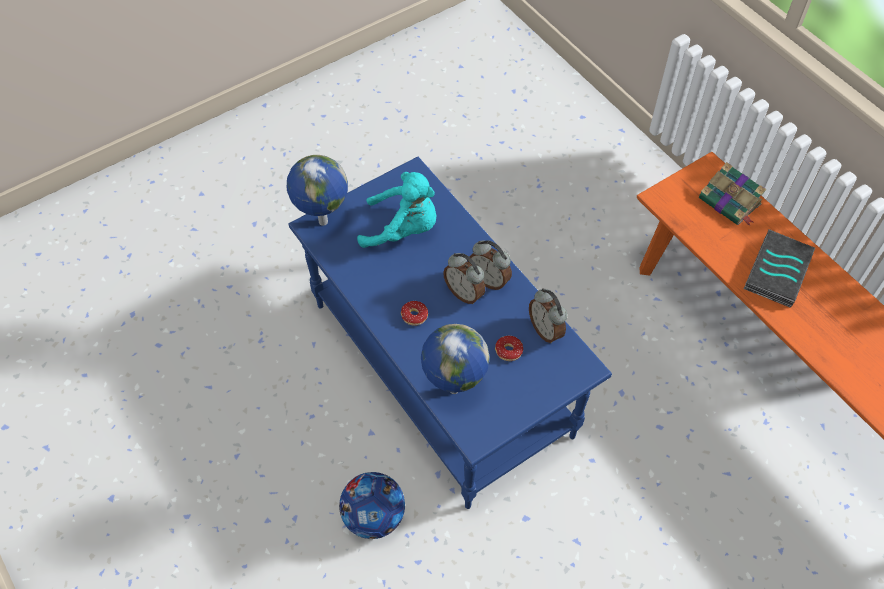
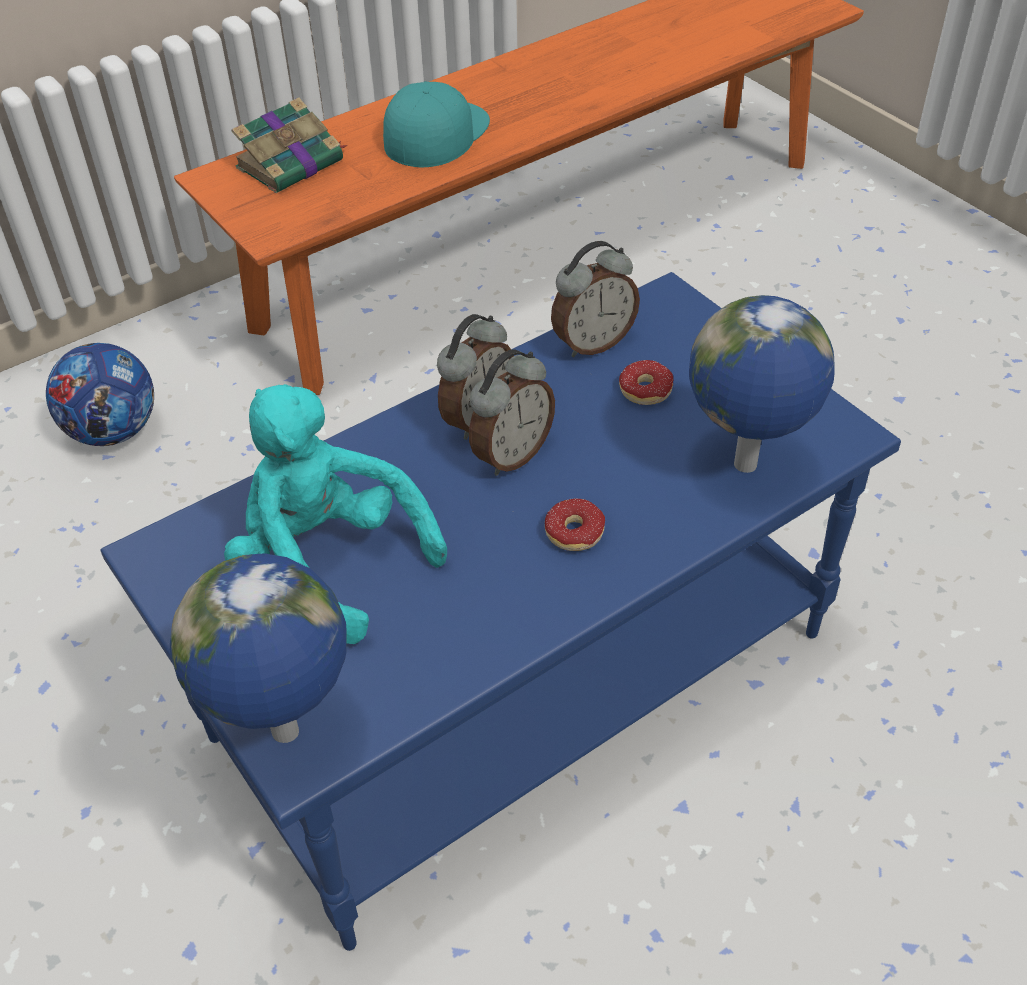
camera: 90 degrees left, 10 degrees down
(374, 516) = (868, 789): football -> football (113, 431)
(403, 229) = (329, 563): turquoise plush toy -> turquoise plush toy turned 60 degrees counterclockwise
(776, 271) = (435, 132): book -> turquoise cap

